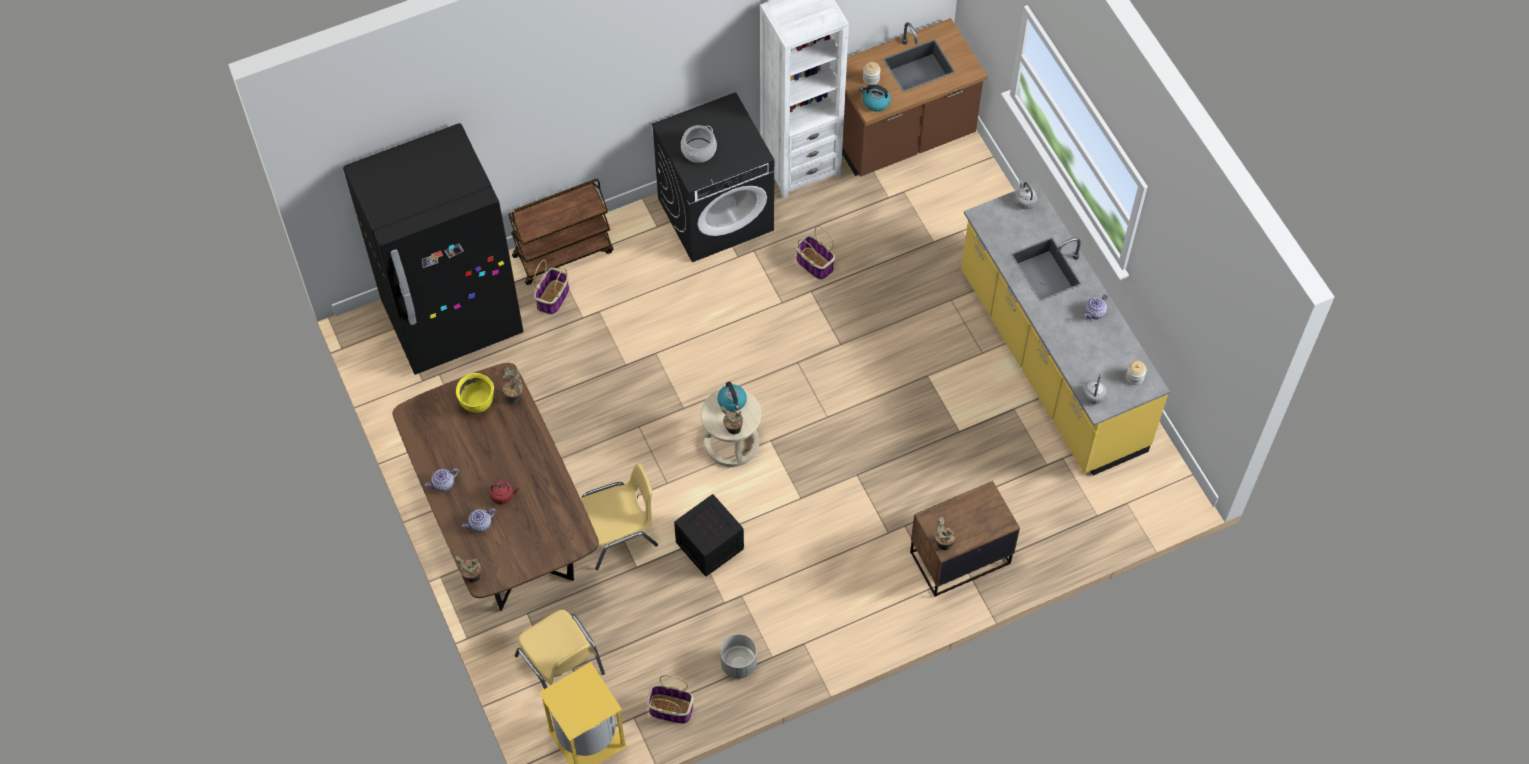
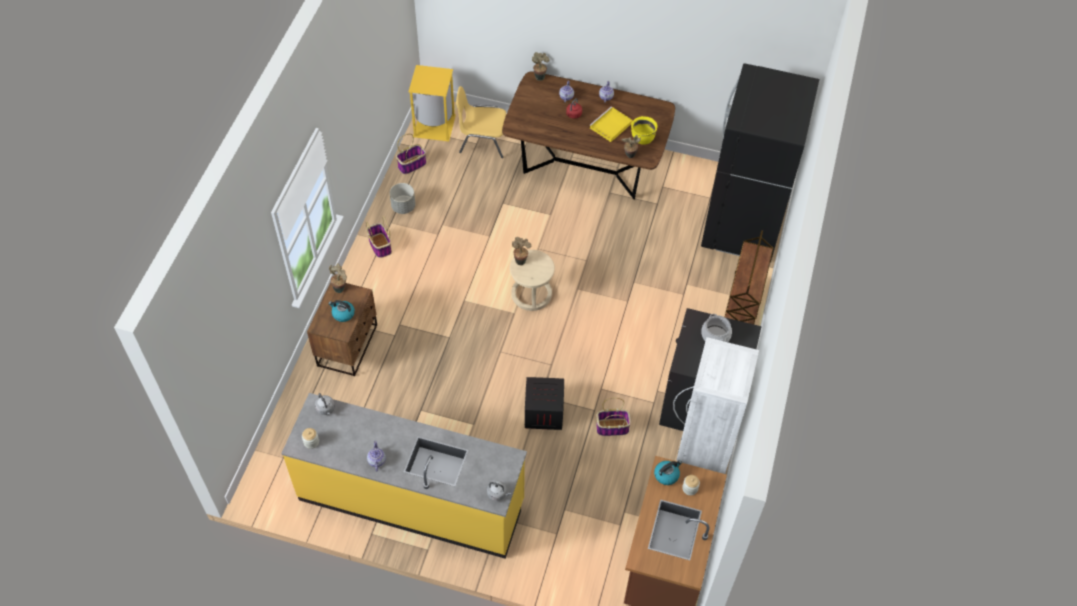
camera: 130 degrees right, 5 degrees down
(487, 446) = (610, 126): none -> yellow tray
(553, 298) = (714, 279): basket -> basket (380, 245)
(618, 532) = (531, 209): yellow chair -> none
(710, 546) = (480, 241): crate -> crate (543, 413)
(732, 401) = (538, 273): kettle -> kettle (343, 314)

